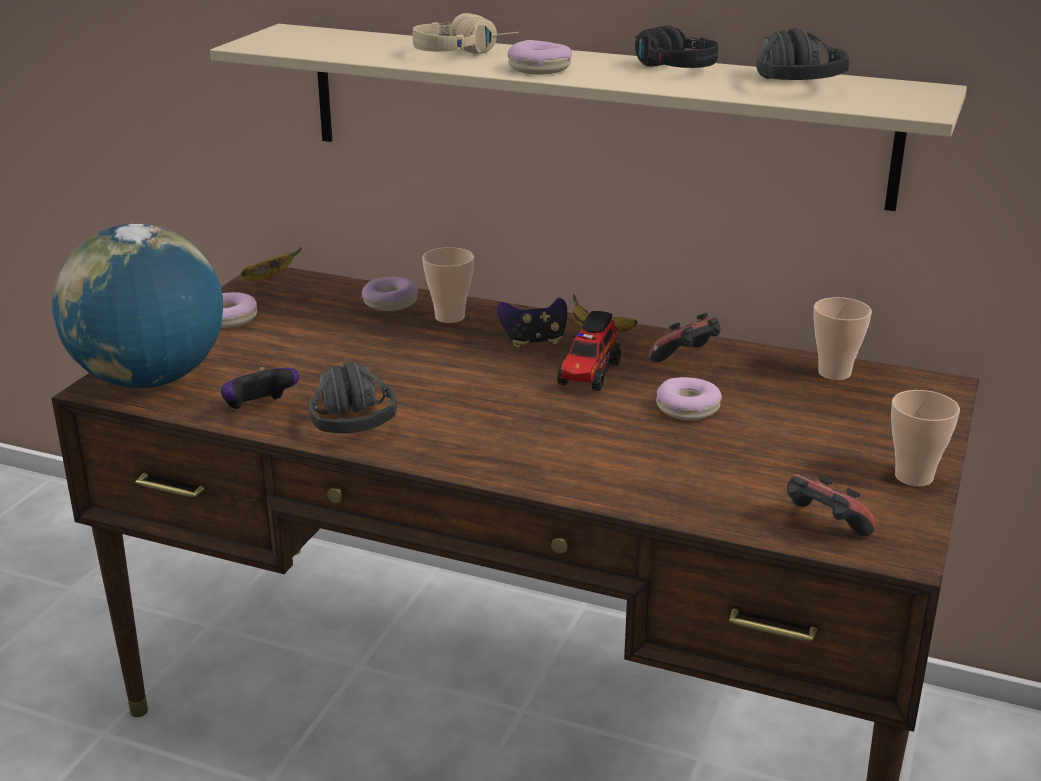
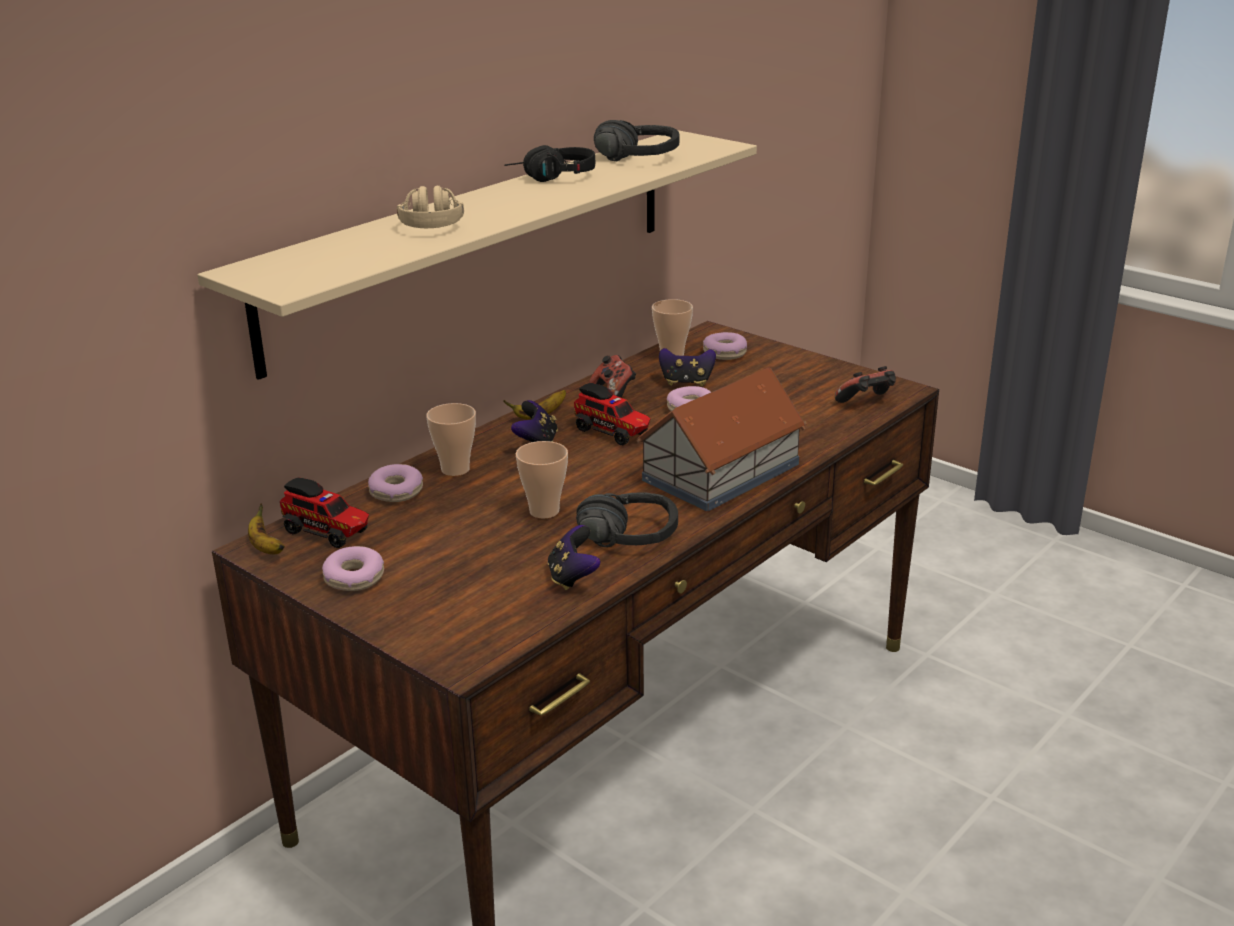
camera: 70 degrees left, 0 degrees up
(149, 379) = (464, 632): globe -> none
(303, 293) = (328, 532): none -> toy truck
(532, 449) = (719, 472): none -> toy house
(540, 68) = (516, 207): donut -> donut (724, 353)
(763, 394) = (686, 382): none -> game controller
(913, 477) = (820, 366): cup -> cup (544, 511)

